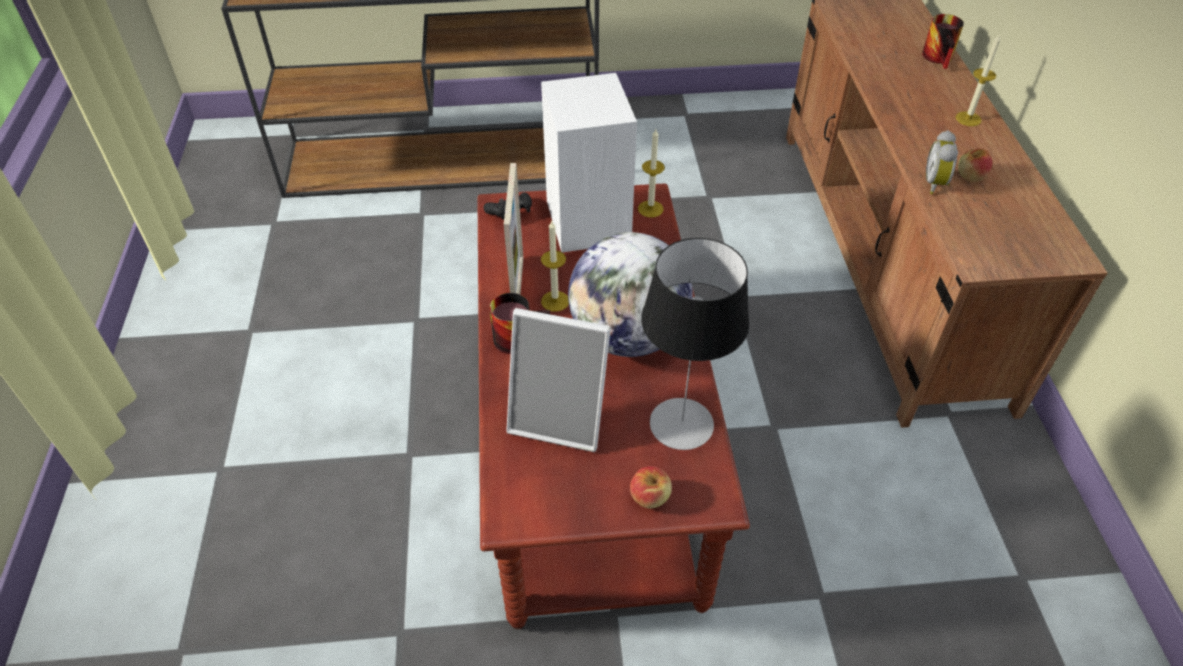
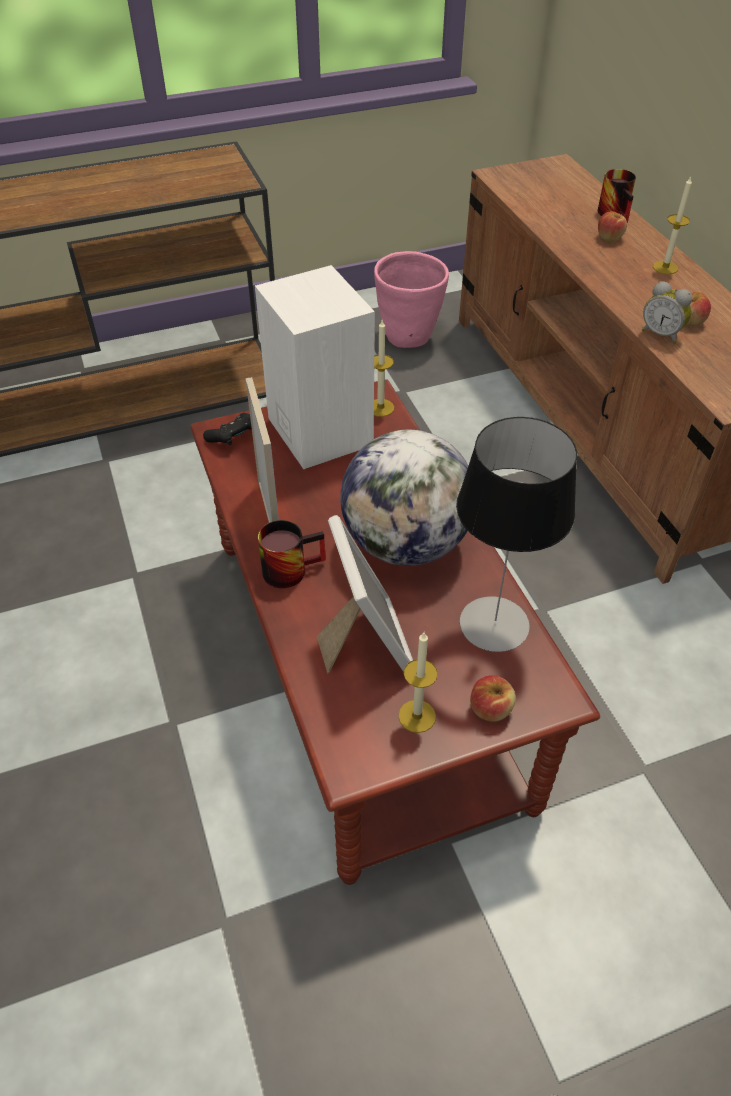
camera: 15 degrees left, 0 degrees up
(555, 301) = (315, 522): candle -> candle (417, 716)
(561, 417) = (366, 644): picture frame -> picture frame turned 105 degrees counterclockwise
(731, 146) = (409, 338): none -> pink planter
(923, 81) = (609, 237): none -> apple
(936, 184) = (661, 334): alarm clock -> alarm clock turned 45 degrees counterclockwise

